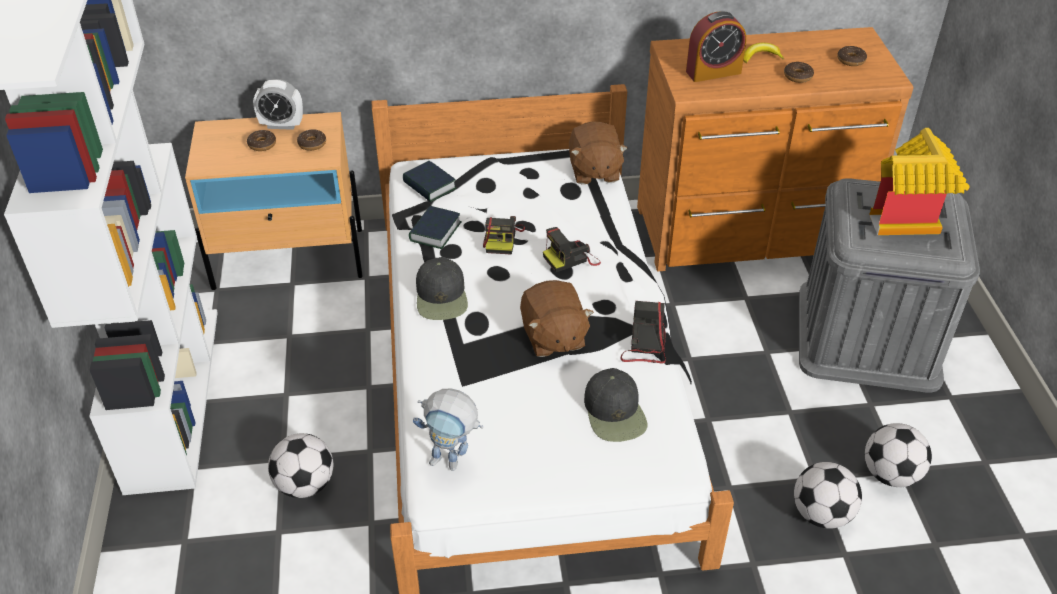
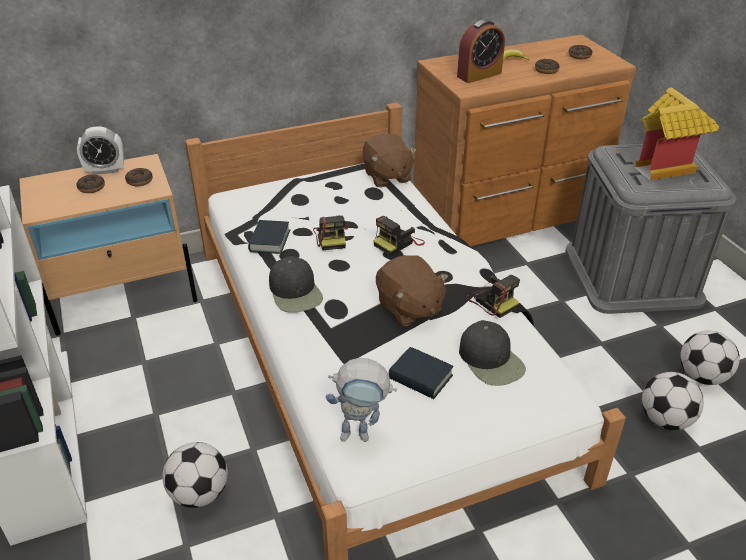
camera: 15 degrees left, 5 degrees down
(429, 186) = (250, 207): book -> book (420, 378)
(645, 345) = (492, 301): camera -> camera turned 150 degrees clockwise

